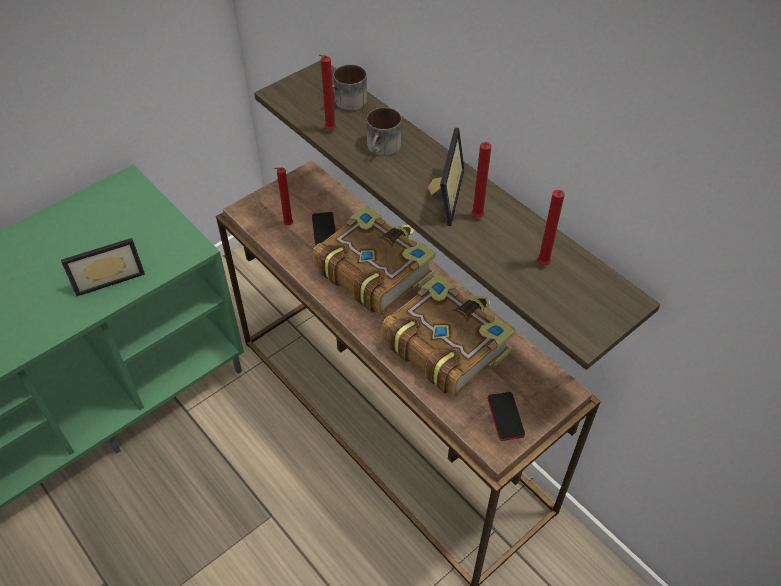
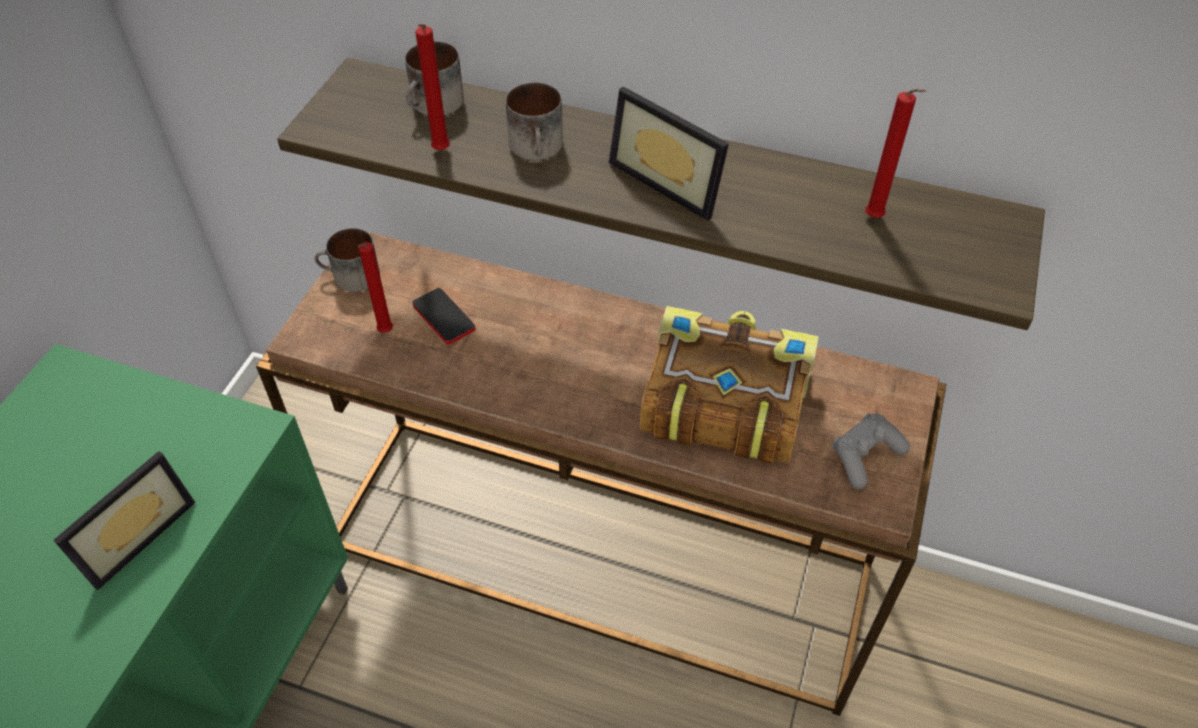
camera: 30 degrees left, 0 degrees up
(290, 187) = (350, 277): none -> mug
(374, 271) = (555, 344): book -> none
(442, 195) = (672, 180): picture frame -> picture frame turned 150 degrees clockwise
(477, 218) = (743, 192): red candle -> none
(505, 416) = (864, 456): phone -> grey game controller

